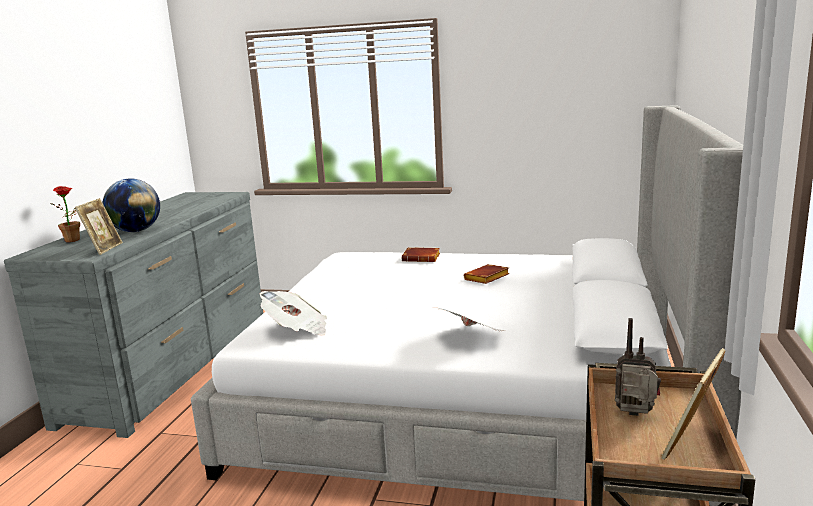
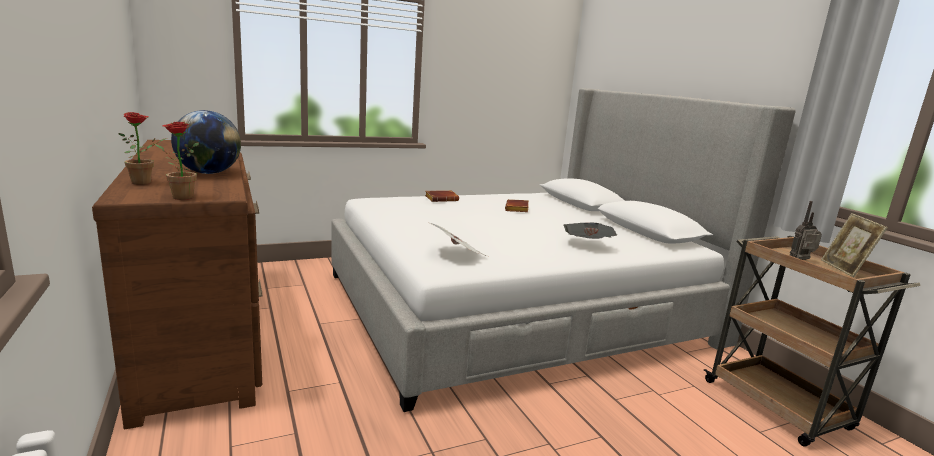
camera: 40 degrees left, 0 degrees up
(60, 255) = (179, 197): none -> potted plant
(104, 249) = (223, 189): picture frame -> none
(175, 364) = (201, 329): grey dresser -> brown dresser

